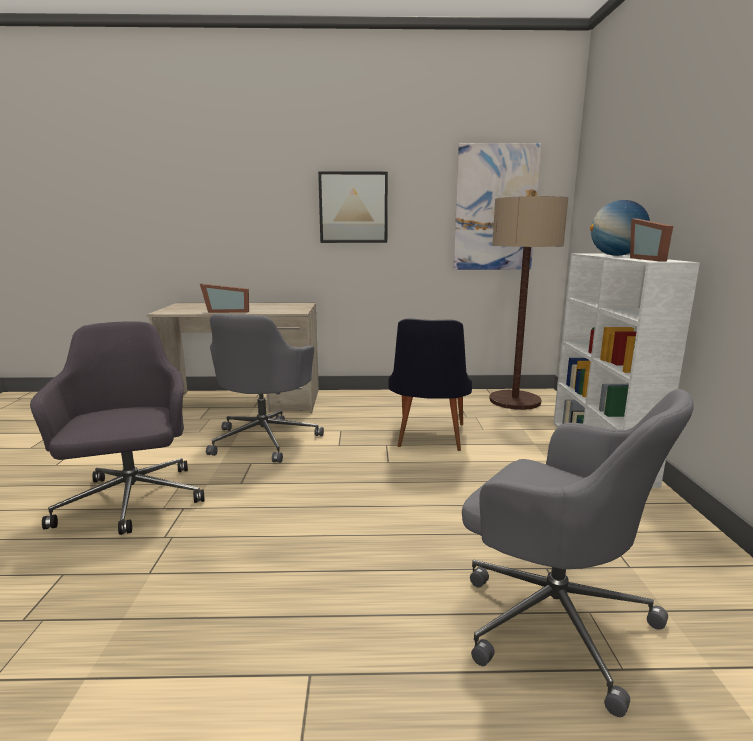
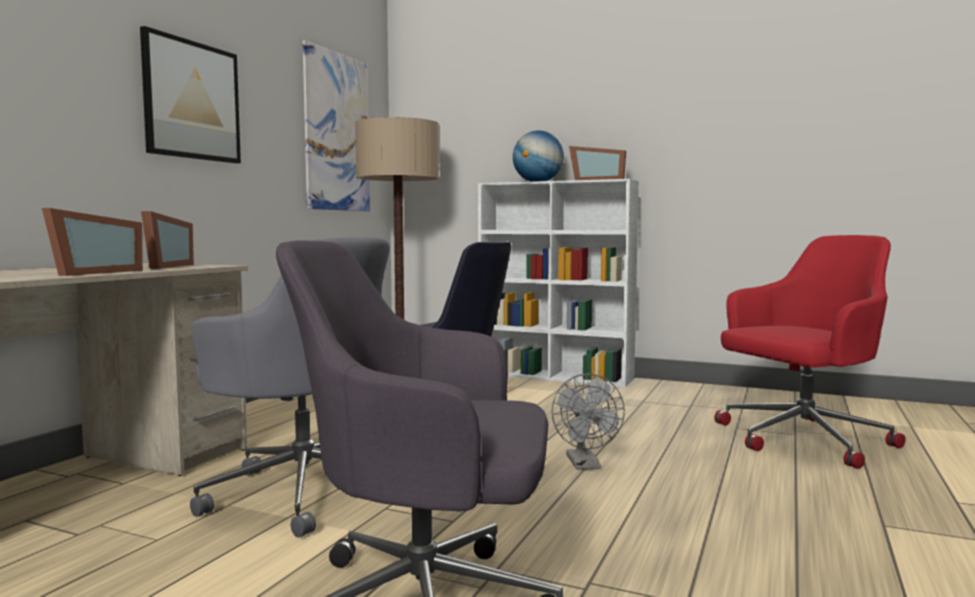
camera: 65 degrees left, 10 degrees down
(279, 309) = (162, 266): none -> picture frame
(361, 505) = (585, 465): none -> grey fan
(551, 617) = (801, 440): grey office chair -> red office chair

